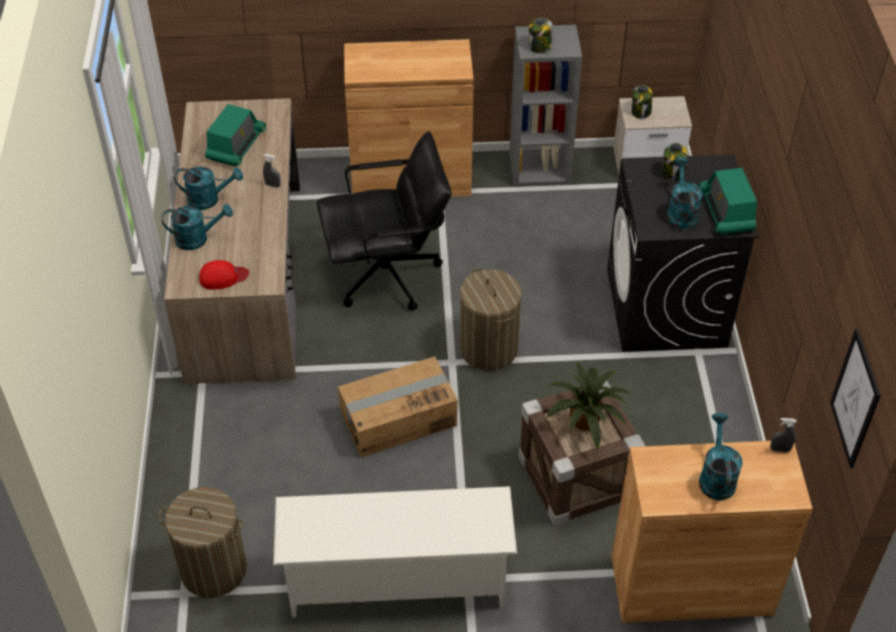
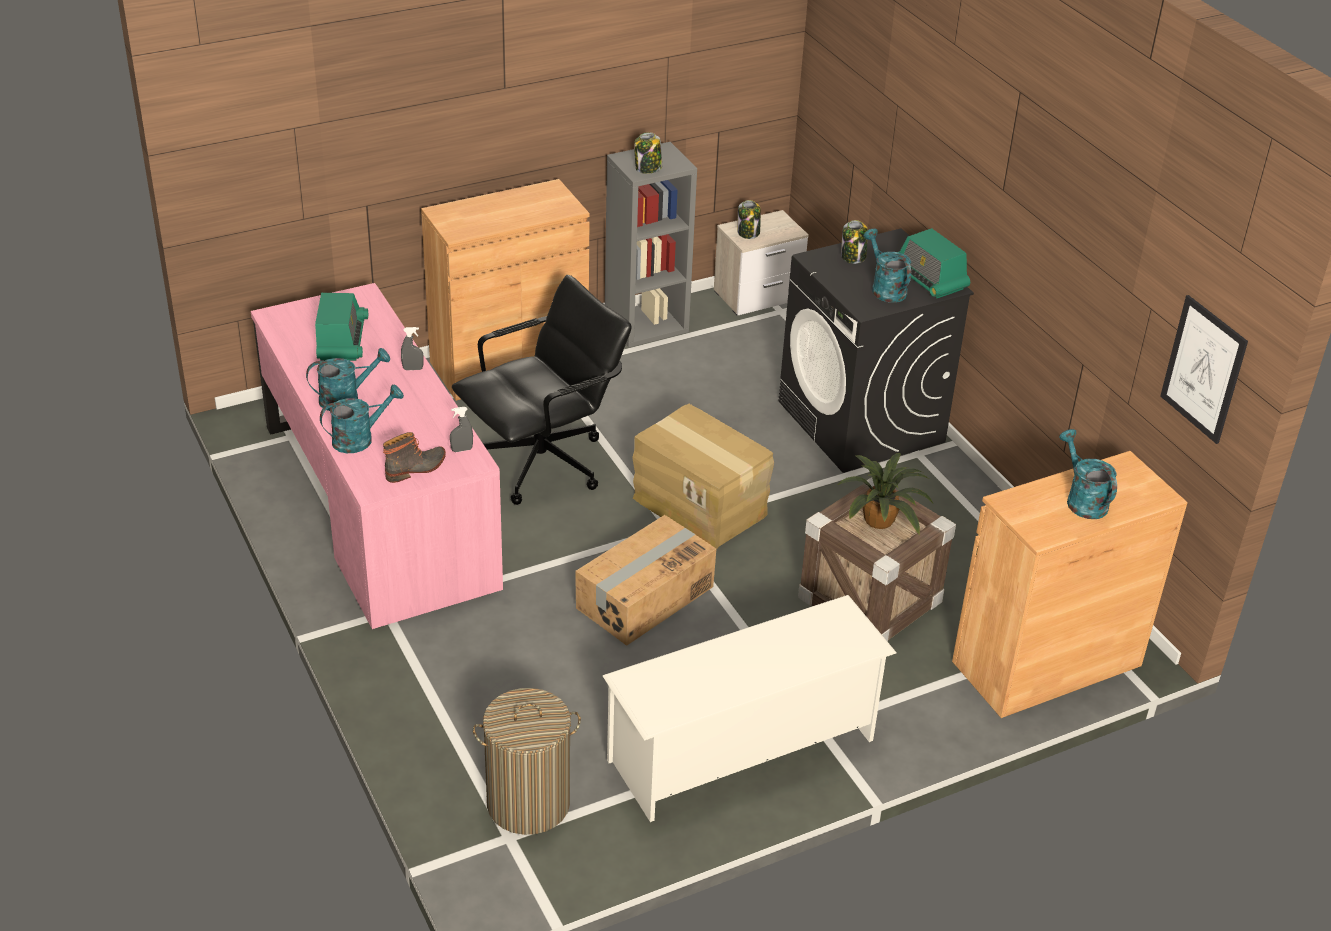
camera: 25 degrees left, 10 degrees down
(223, 277) = (416, 468): red cap -> boot
(246, 278) = (378, 506): brown desk -> pink desk
(489, 349) = (701, 505): laundry basket -> cardboard box
(780, 449) = (1124, 461): grey spray bottle -> grey spray bottle (462, 450)

